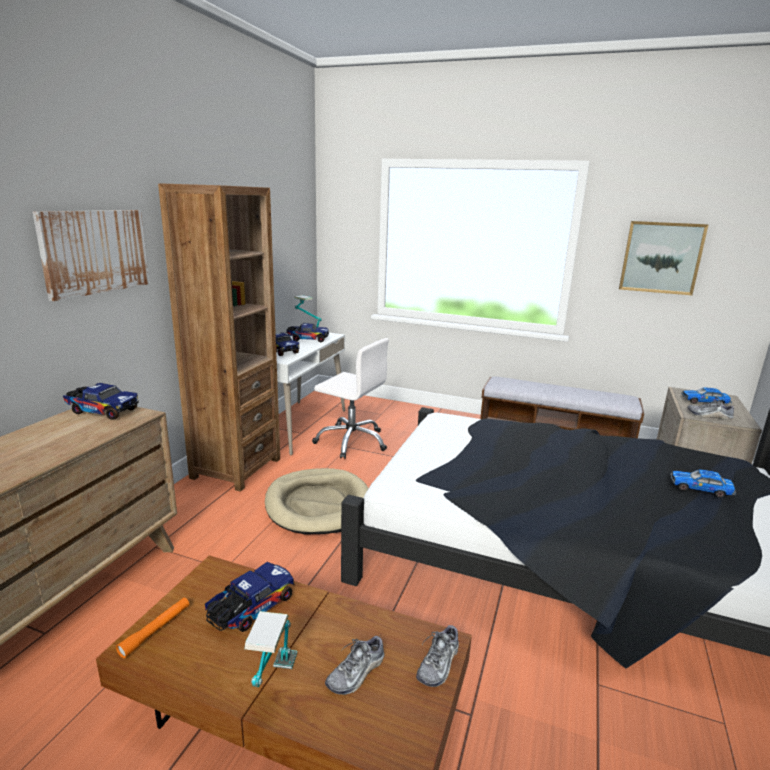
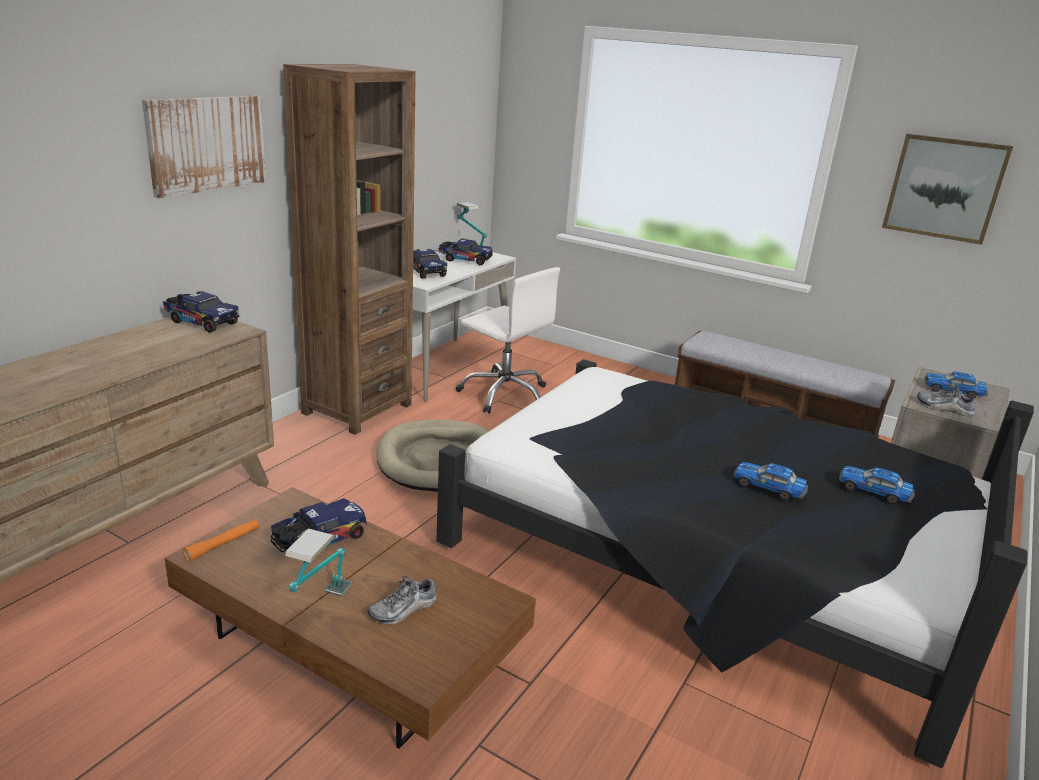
camera: 10 degrees right, 5 degrees up
(439, 664) = (489, 616): shoe -> none
(626, 498) = (769, 487): none -> toy car

